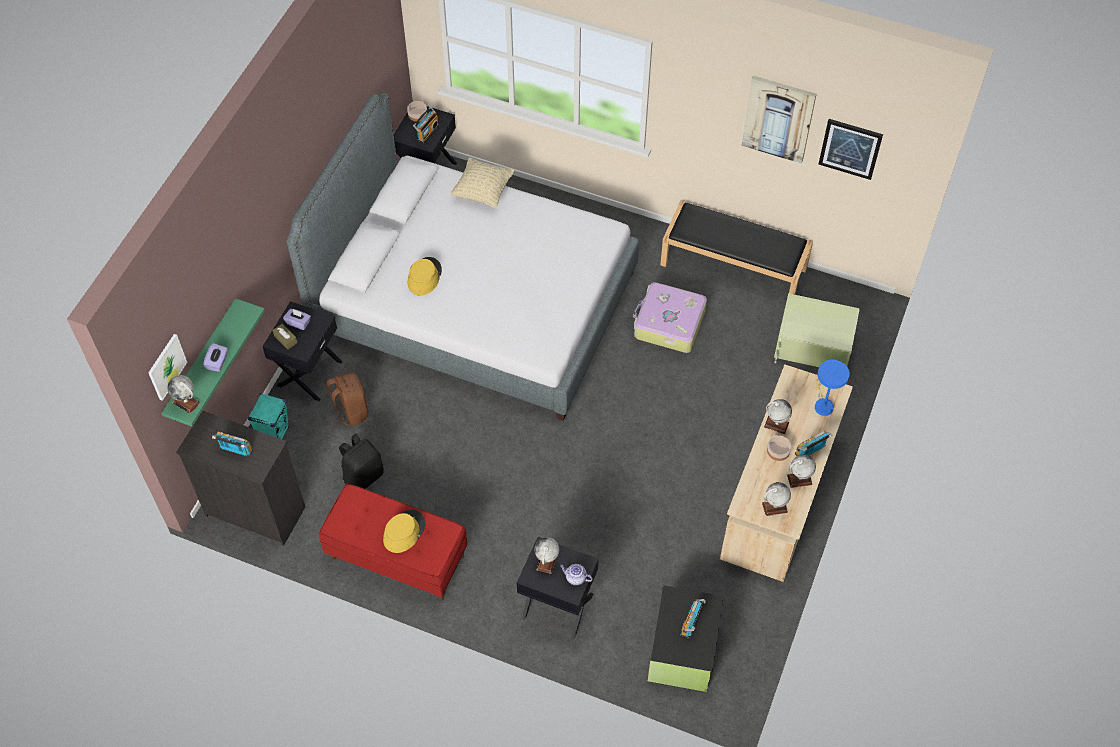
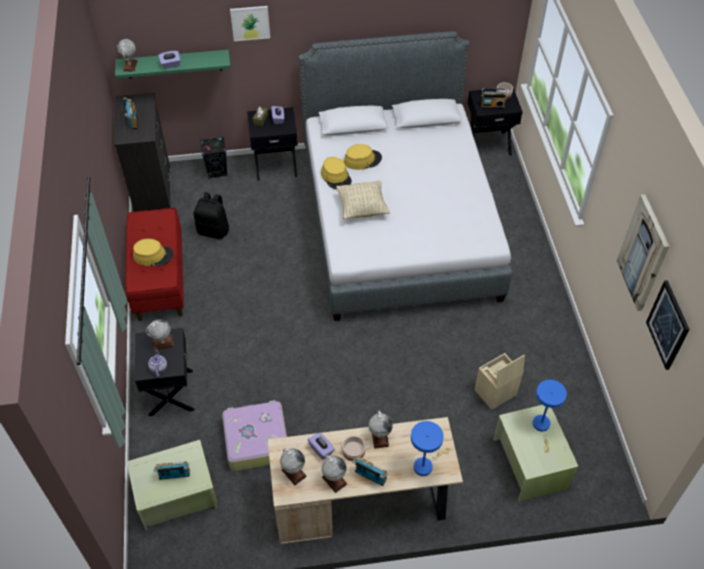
camera: 60 degrees right, 5 degrees down
(166, 366) = (131, 31): picture -> picture (250, 23)
(274, 434) = (217, 171): turquoise speaker -> black speaker
(350, 411) = (260, 199): brown backpack -> none
(431, 310) = (336, 177): none -> yellow hat
(483, 191) = (464, 156): beige pillow -> beige pillow (362, 208)
(668, 324) = (473, 347): suitcase -> suitcase (256, 440)
(684, 649) = (177, 496): black storage box -> green storage box
(728, 335) = (495, 393): none -> beige storage box
(734, 266) = (567, 367): black bench -> none
(763, 475) = (321, 449): none -> purple tissue box
(808, 311) = (542, 427): none -> blue table lamp

